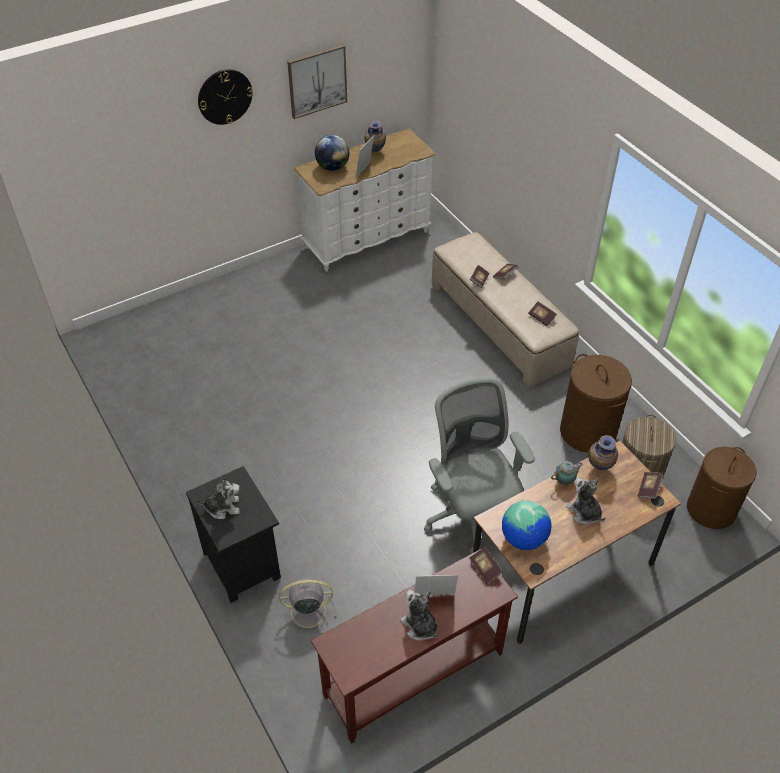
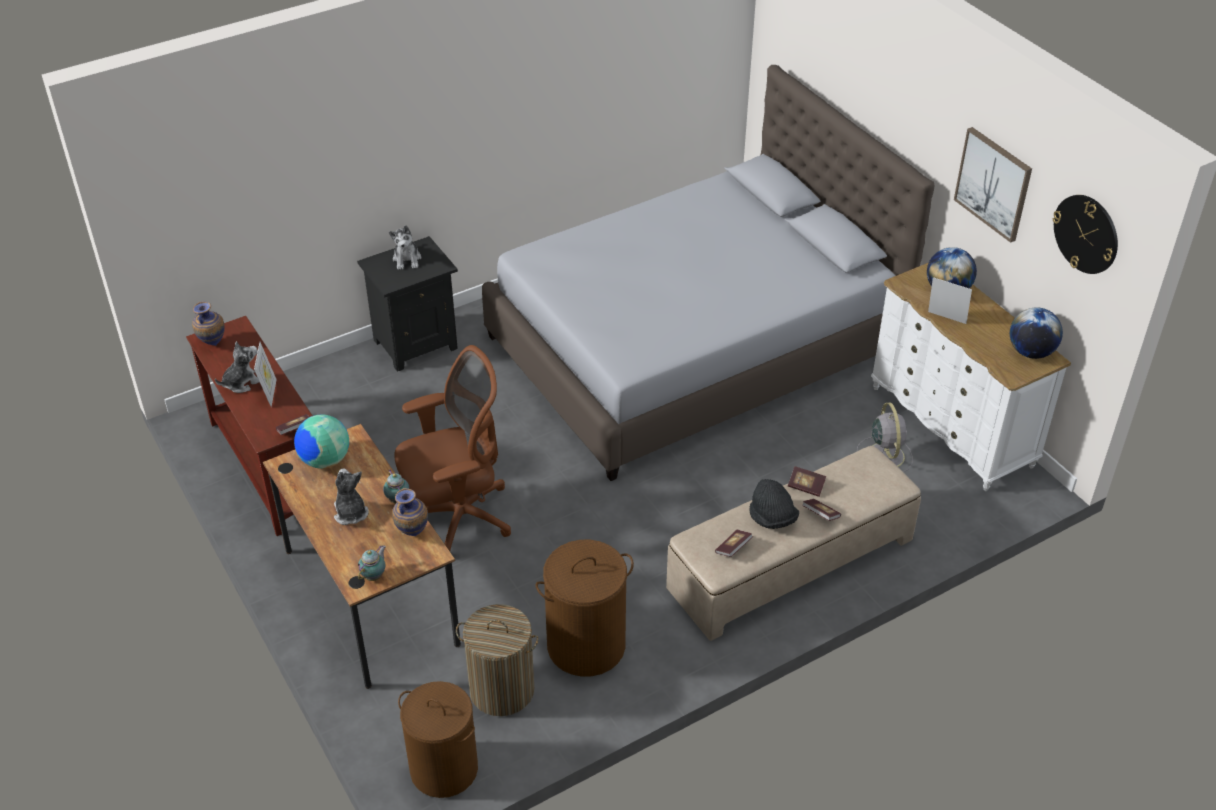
camera: 90 degrees right, 5 degrees down
(225, 96) = (907, 104): wall clock -> wall clock (1086, 234)
(267, 364) = (695, 345): none -> grey bed
(306, 612) = (354, 391): grey fan -> grey fan (885, 454)
(375, 152) = (994, 329): vase -> vase (212, 344)
(399, 141) = (1031, 352): none -> globe
(472, 518) = (455, 520): grey office chair -> brown office chair
(511, 297) = (772, 518): none -> black hat
(584, 512) = (350, 513): plush toy -> plush toy turned 75 degrees counterclockwise
(649, 489) = (374, 575): book -> teapot

